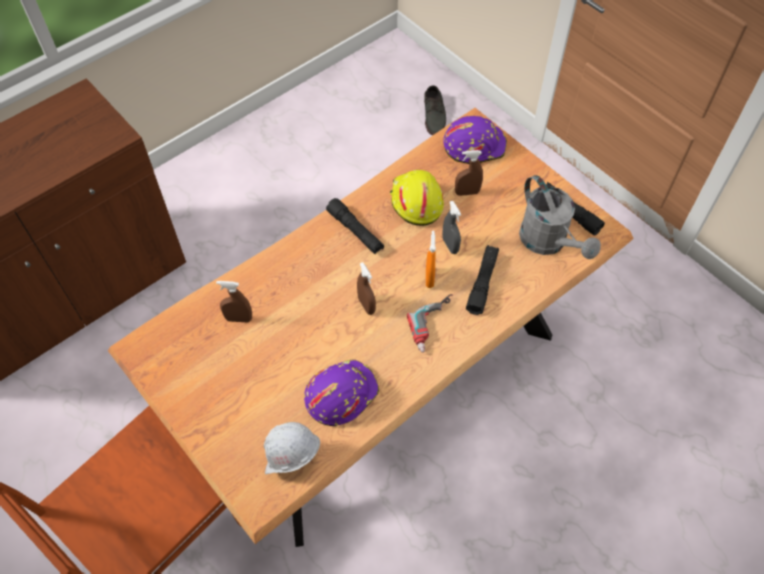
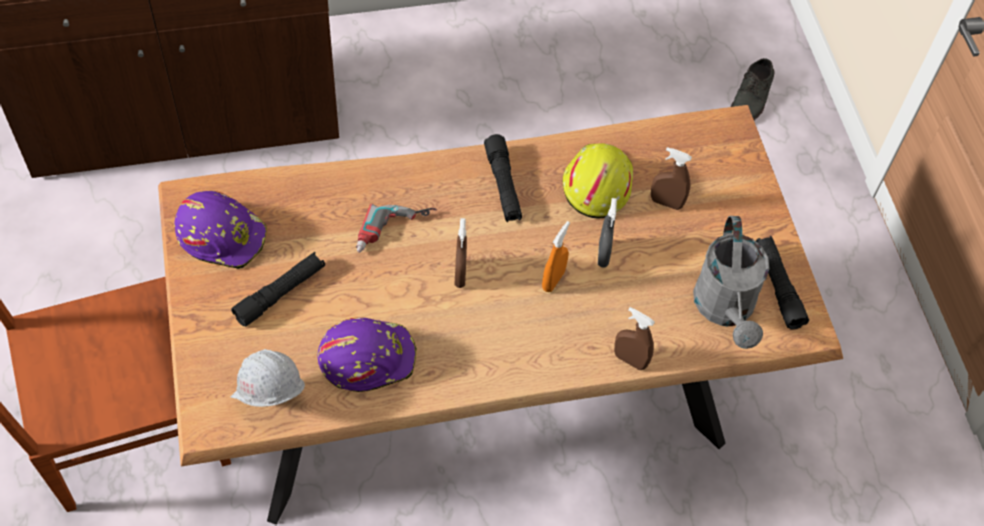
camera: 25 degrees right, 0 degrees up
(239, 319) = (311, 219): brown spray bottle -> brown spray bottle (630, 360)
(435, 325) = (523, 337): power drill -> power drill (395, 233)
(474, 145) = (714, 150): purple hard hat -> purple hard hat (222, 235)
(482, 283) = (612, 317): black flashlight -> black flashlight (280, 293)

